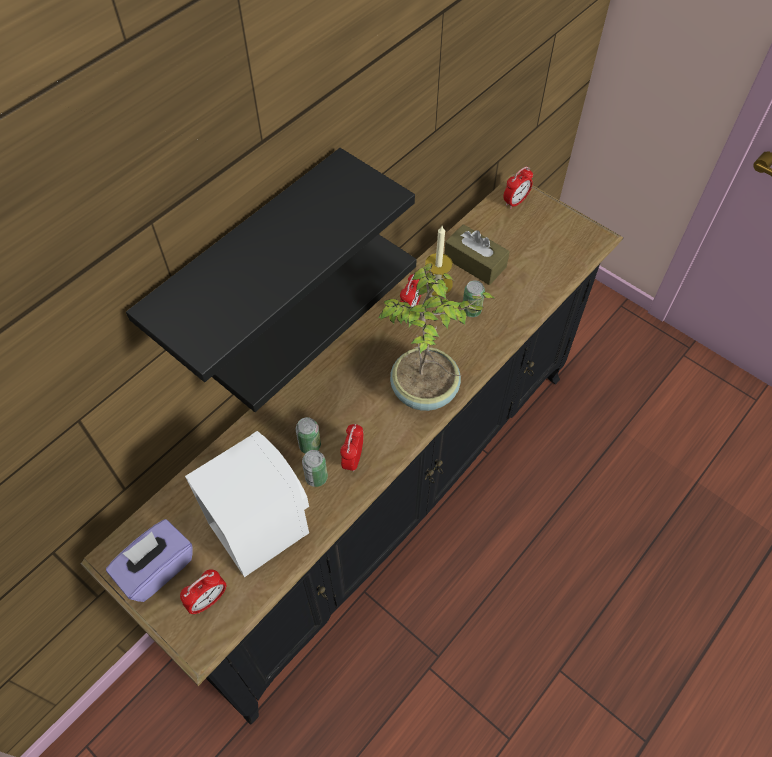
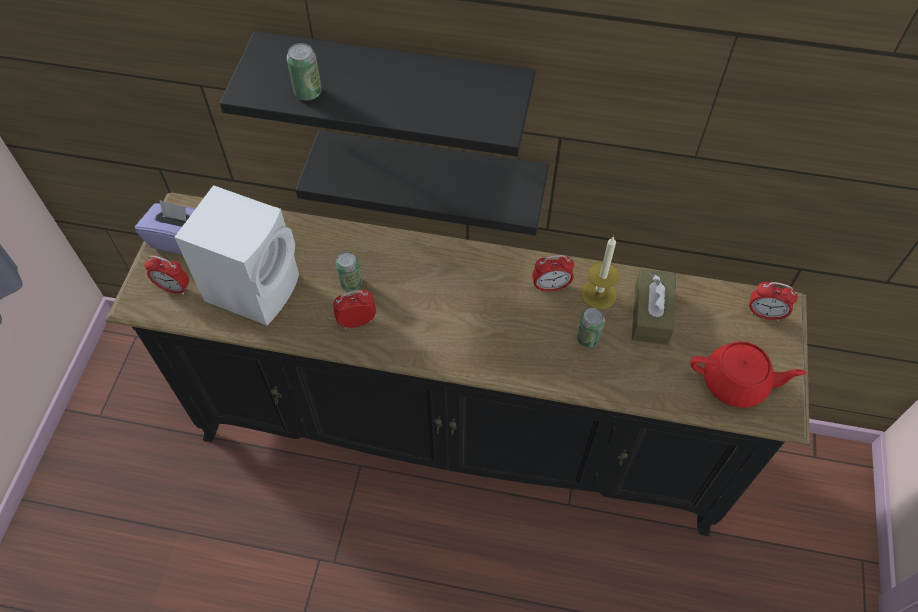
camera: 60 degrees right, 0 degrees up
(316, 477) = (323, 304): can -> can (308, 92)
(425, 391) = (464, 344): potted plant -> none
(559, 247) = (736, 383): none -> red teapot

